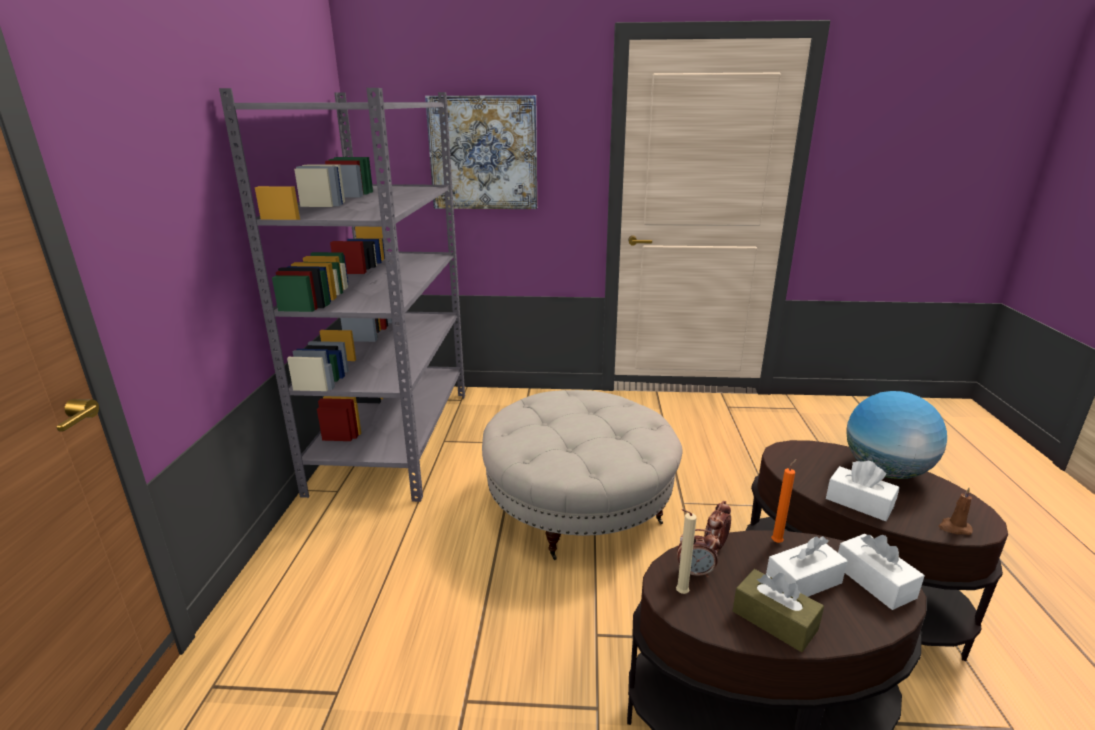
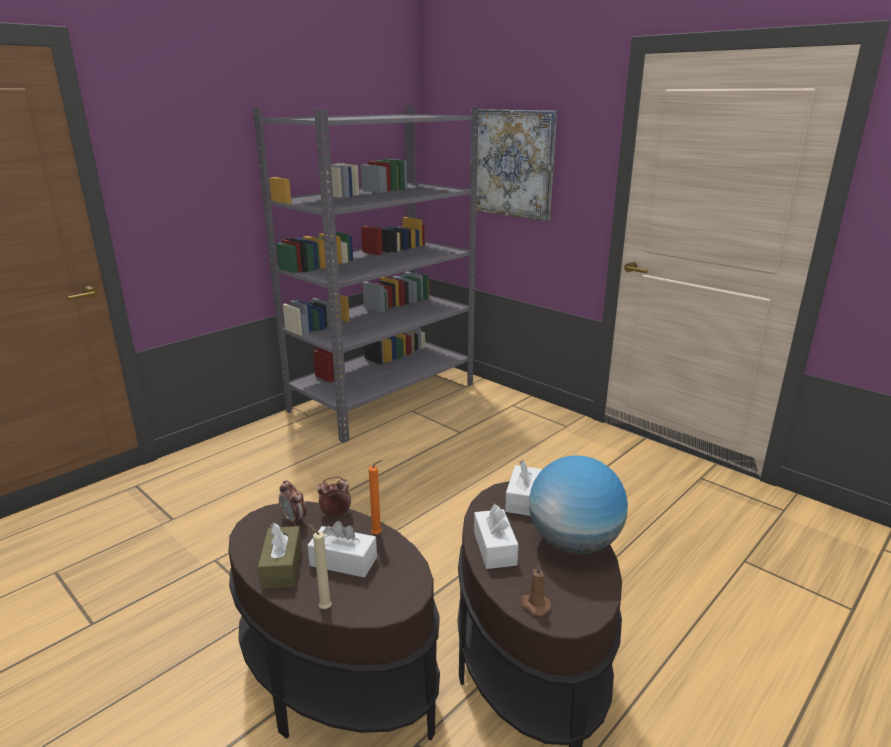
camera: 40 degrees right, 0 degrees up
(579, 506) = (437, 493): beige ottoman -> none
(680, 593) = (264, 523): beige candle -> beige candle (323, 607)
(874, 581) = (388, 590): white tissue box -> white tissue box (523, 499)

